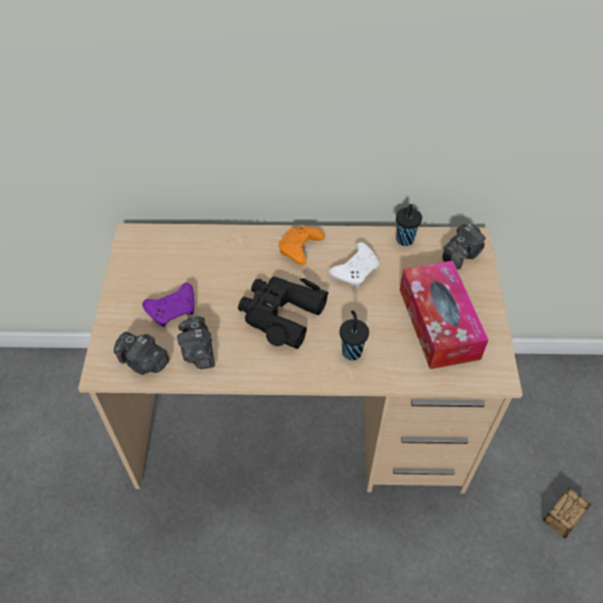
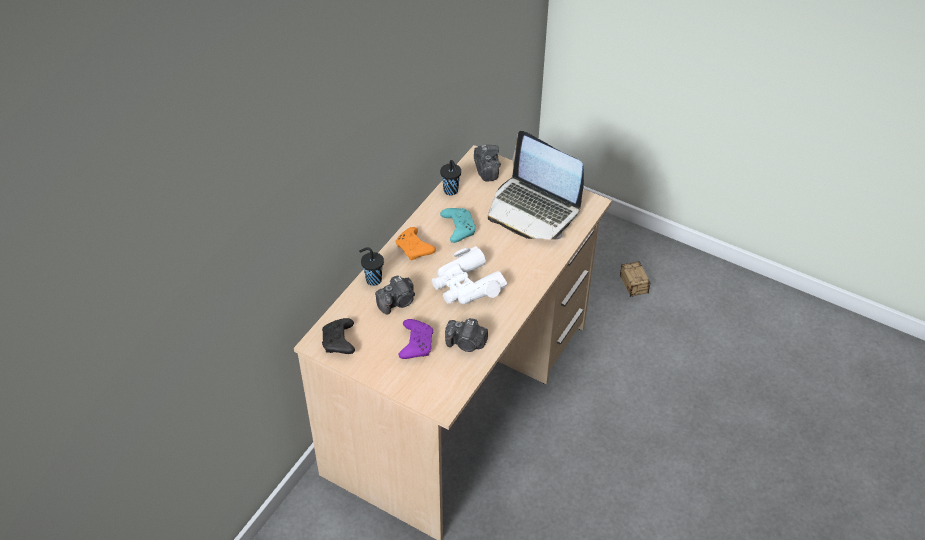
camera: 60 degrees left, 5 degrees down
(141, 251) = (339, 342): none -> black game controller
(144, 362) = (452, 378): camera -> camera (397, 302)
(280, 314) = (466, 285): black binoculars -> white binoculars
(351, 351) = (524, 262): black cup -> black cup (373, 280)
(356, 270) = (458, 228): white game controller -> turquoise game controller
(438, 323) = (533, 209): tissue box -> laptop

